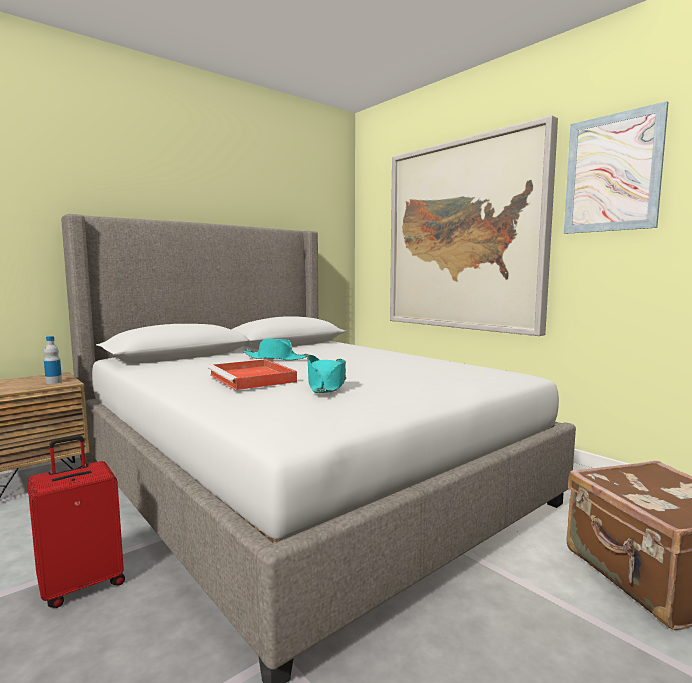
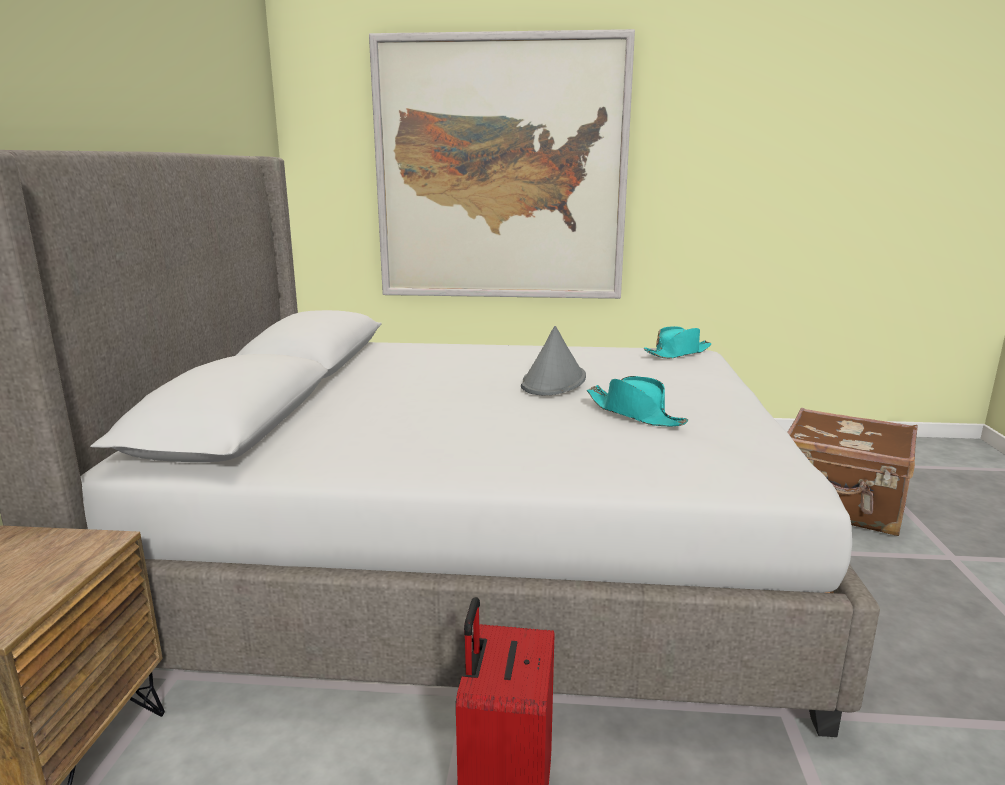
camera: 45 degrees left, 10 degrees up
(54, 382) = (58, 552): bottle -> none
(253, 378) = (529, 429): red tray -> none
(275, 358) = (409, 390): turquoise hat -> turquoise hat (678, 353)
(352, 368) = (553, 382): none -> grey hat
(612, 173) = (695, 112): picture -> none

